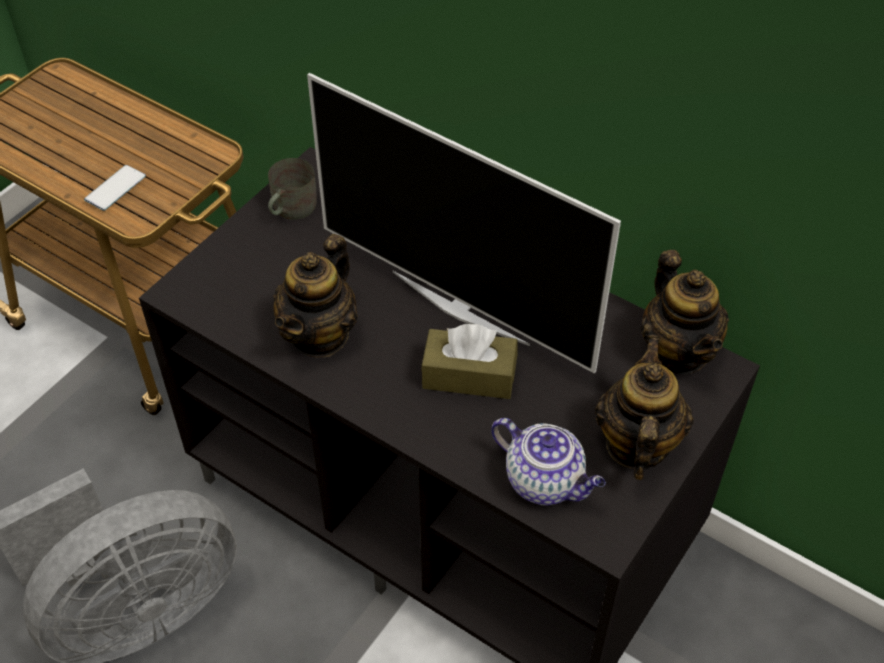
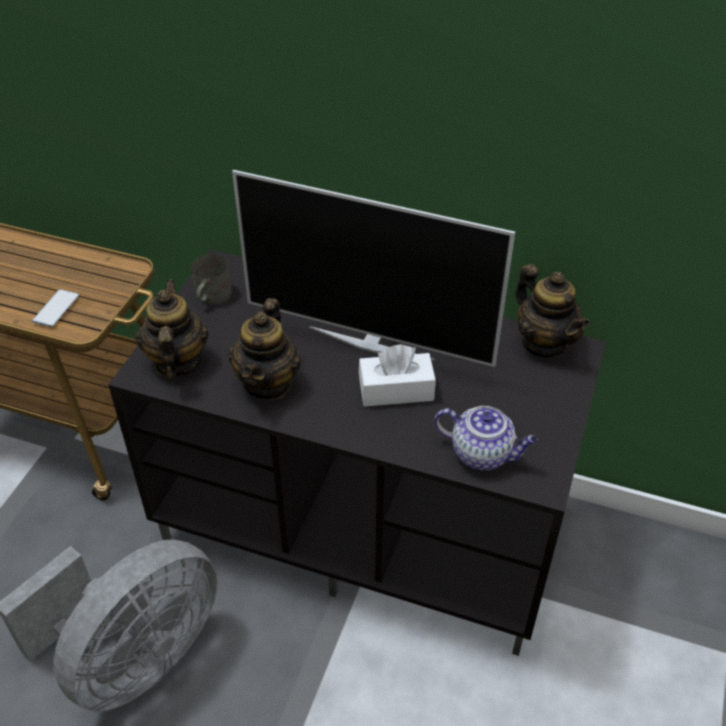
camera: 15 degrees left, 5 degrees down
(469, 375) = (396, 390): brown tissue box -> white tissue box
(636, 444) = (539, 413): teapot -> teapot (176, 362)

